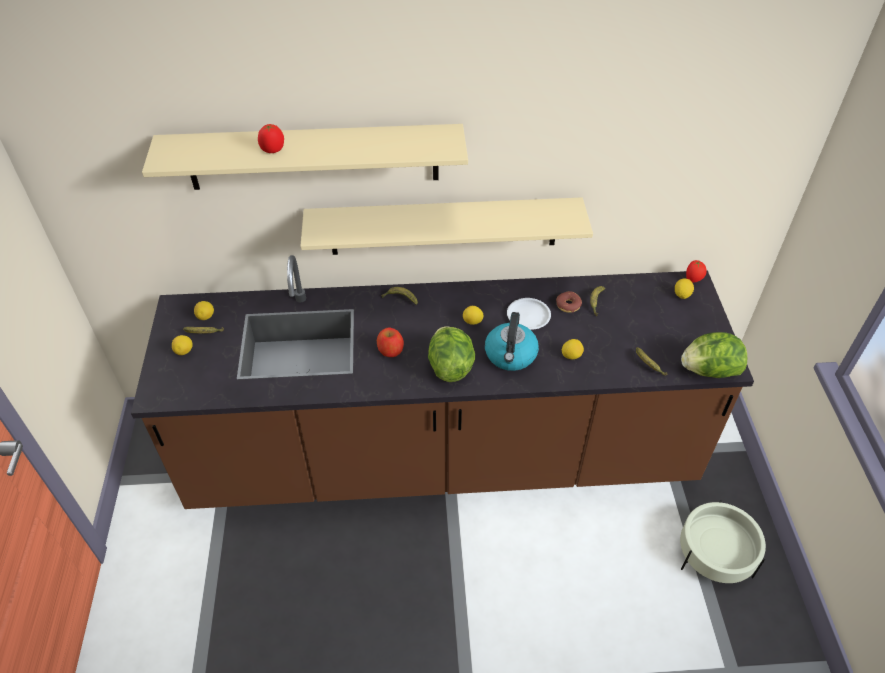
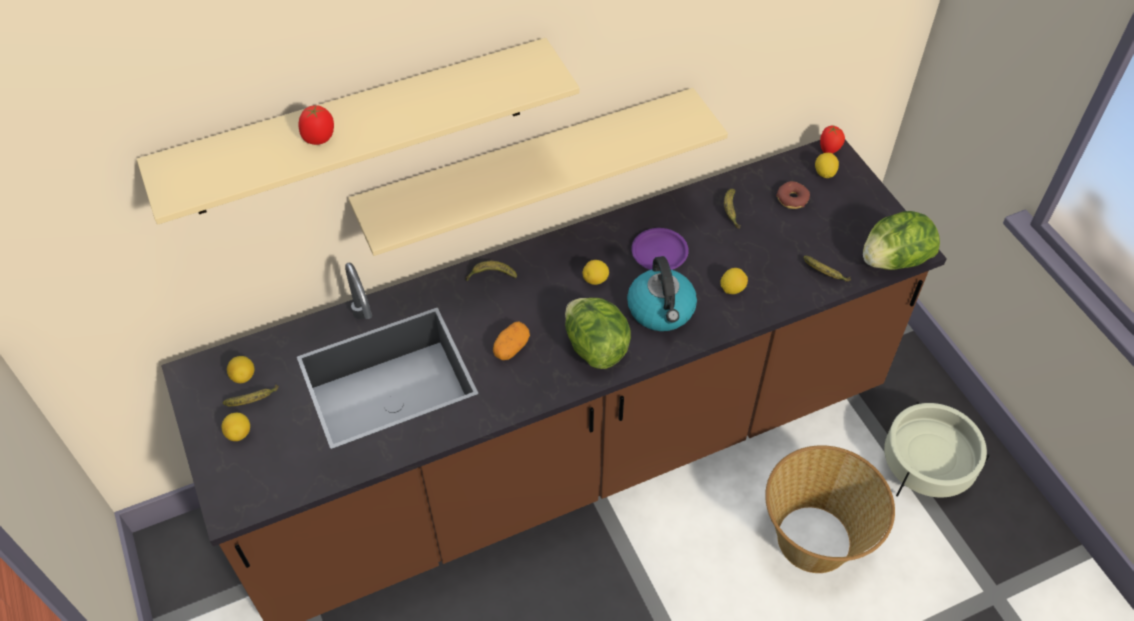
camera: 20 degrees left, 5 degrees up
(390, 350) = (511, 348): apple -> potato
(528, 316) = (659, 253): white plate -> purple plate
(568, 305) = (700, 224): donut -> donut (792, 199)
(600, 580) = (814, 540): none -> basket

